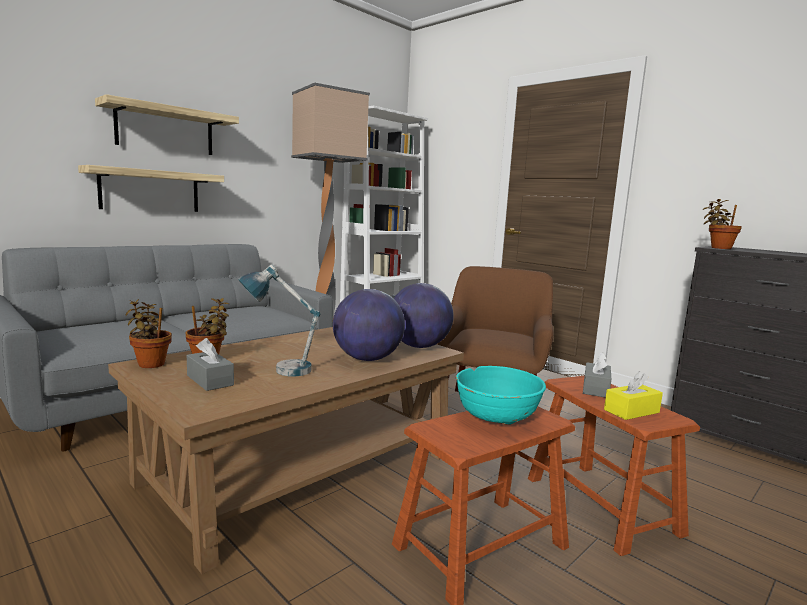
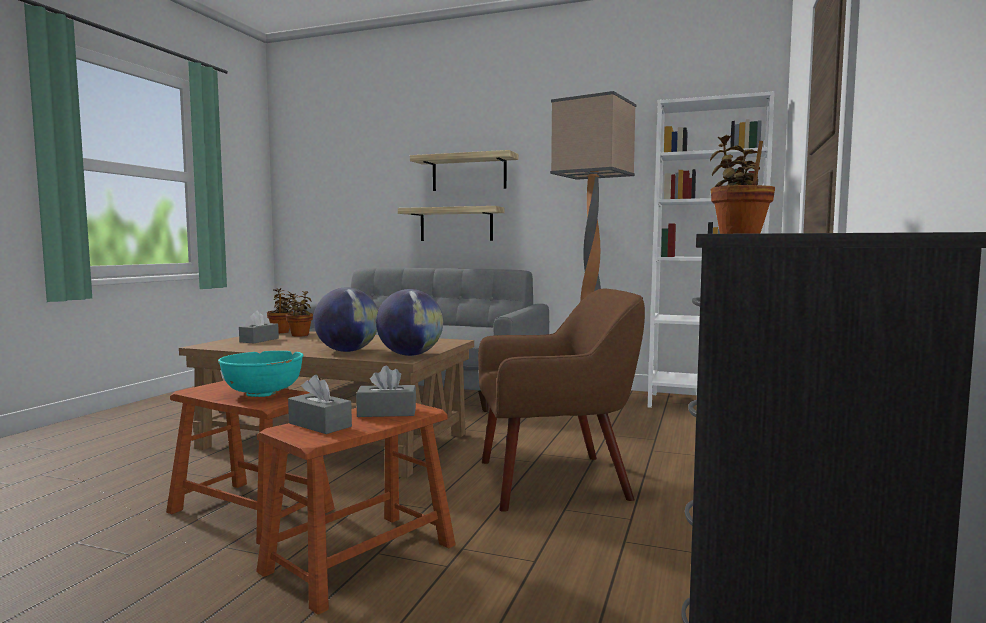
camera: 65 degrees right, 5 degrees down
(278, 369) = (296, 343): table lamp -> none
(631, 411) = (320, 425): yellow tissue box -> grey tissue box

